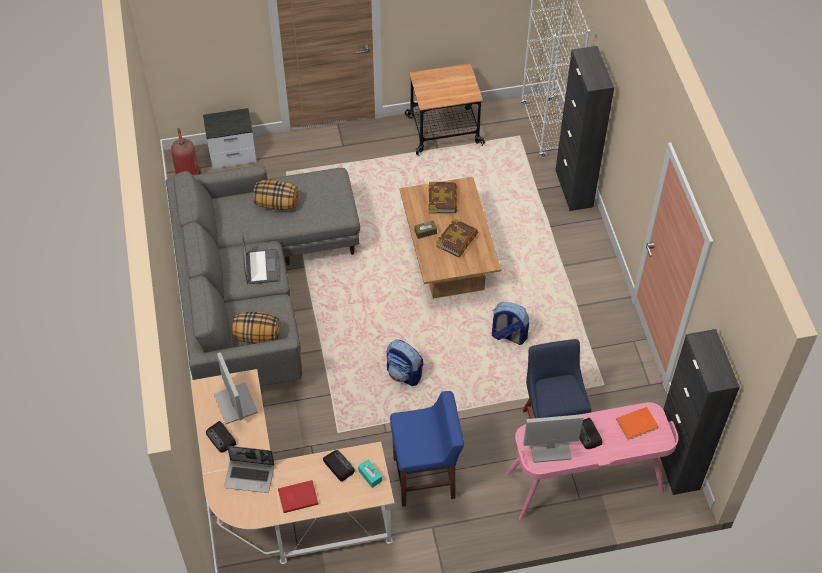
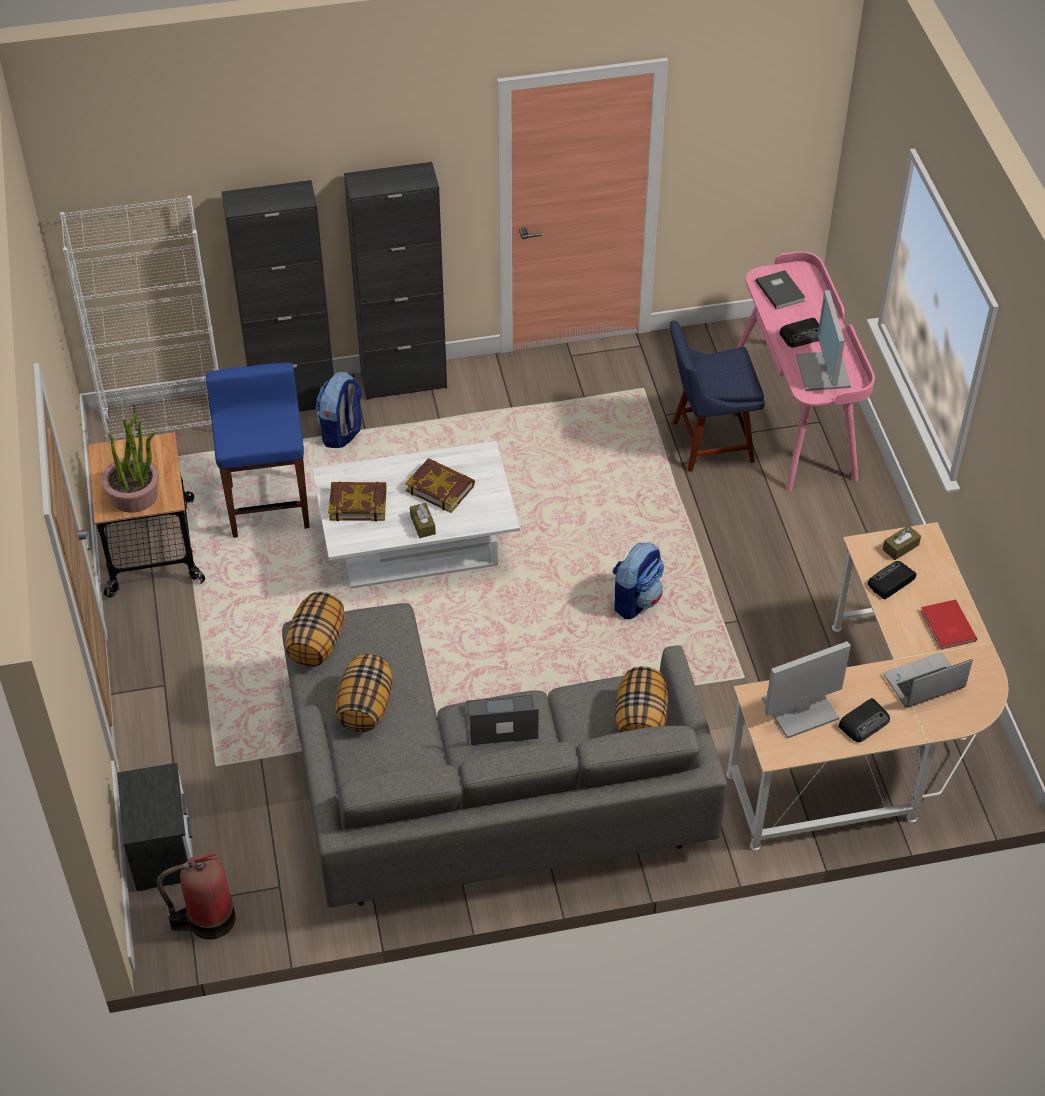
camera: 90 degrees left, 5 degrees down
(250, 476) = (923, 683): laptop -> laptop turned 120 degrees counterclockwise
(324, 181) = (317, 644): none -> pillow
(370, 476) = (900, 547): turquoise tissue box -> brown tissue box
(425, 478) = (808, 576): blue stool -> blue stool (268, 504)
(430, 87) = (134, 495): none -> potted plant
(448, 257) = (417, 547): brown coffee table -> white coffee table
(508, 335) = (564, 482): backpack -> backpack (342, 432)
(638, 424) = (780, 290): orange book -> grey book
(676, 465) = (759, 330): black cabinet -> black cabinet (404, 381)

